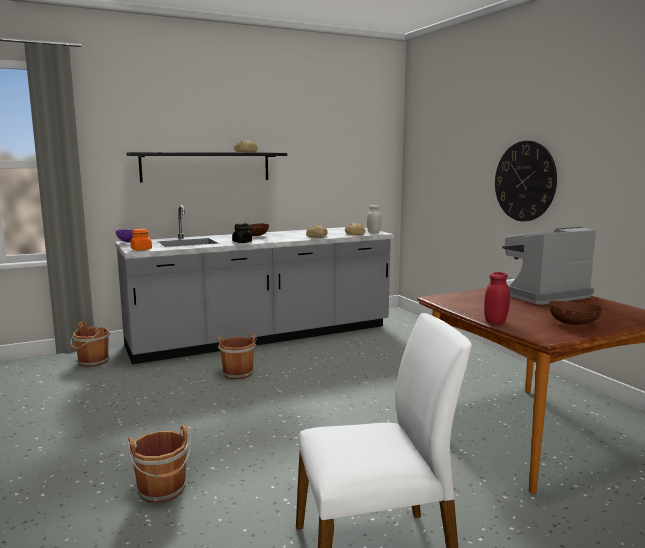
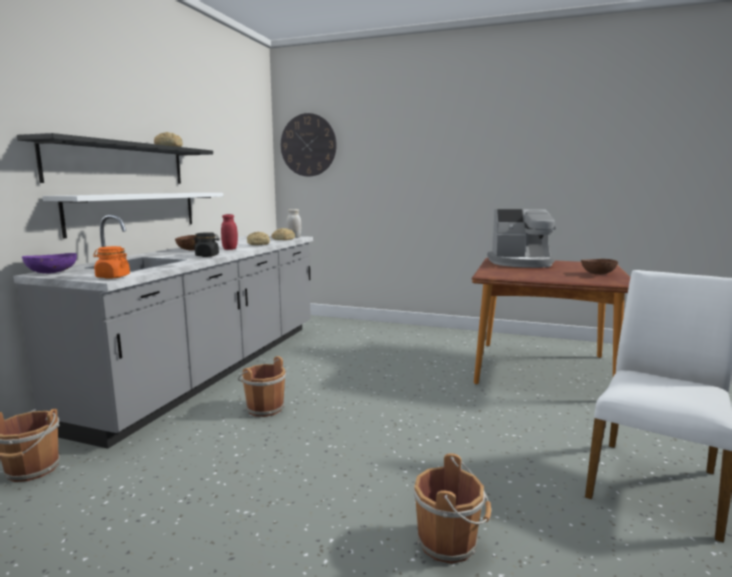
camera: 45 degrees left, 0 degrees up
(218, 202) = (135, 212): none -> white shelf
(495, 322) = (571, 281): red jar -> red jar (230, 249)
(525, 181) = (434, 181): wall clock -> wall clock (308, 145)
(541, 294) = (521, 263): coffee machine -> coffee machine turned 105 degrees counterclockwise

